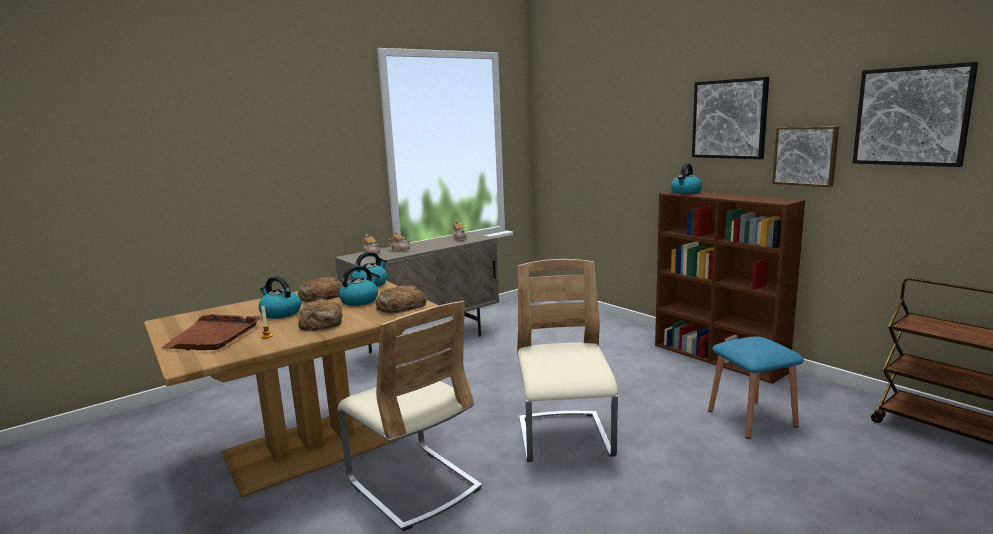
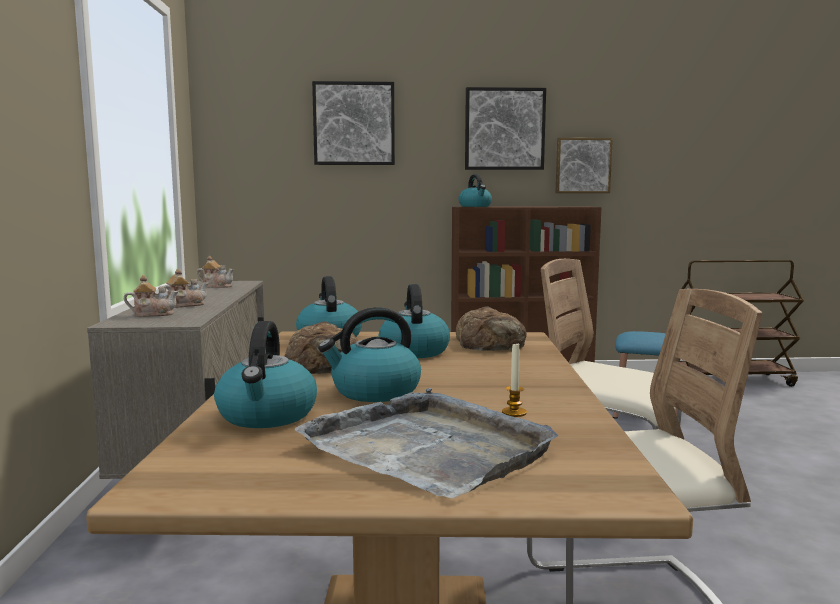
camera: 55 degrees left, 5 degrees down
(213, 336) = (429, 448): brown tray -> grey tray
(236, 310) = (267, 416): none -> kettle
(322, 322) = (493, 378): bread -> none
(911, 116) = (665, 131): picture -> picture (354, 124)

